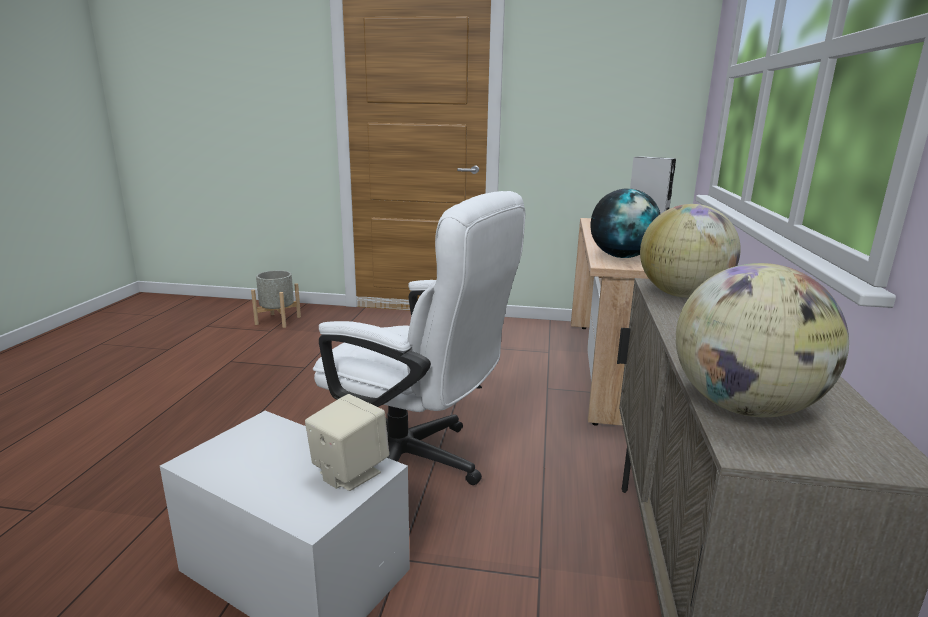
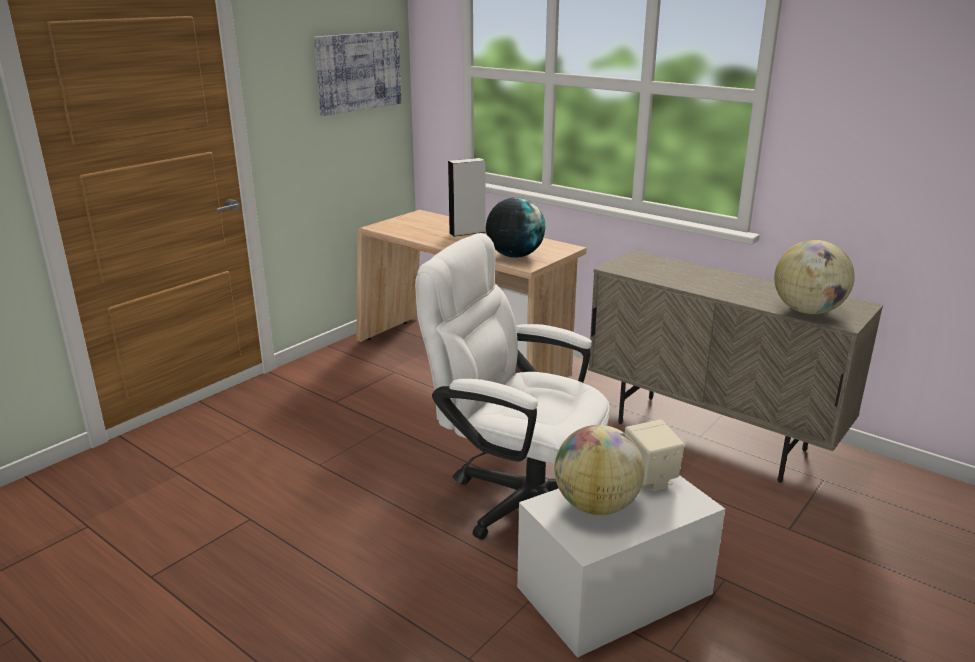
camera: 60 degrees left, 5 degrees up
(278, 320) = (56, 513): grey planter -> none
(414, 464) = (518, 497): white office chair -> white office chair turned 120 degrees counterclockwise
(634, 76) = (358, 72): none -> picture
(682, 295) = (643, 270): globe -> globe (596, 505)

